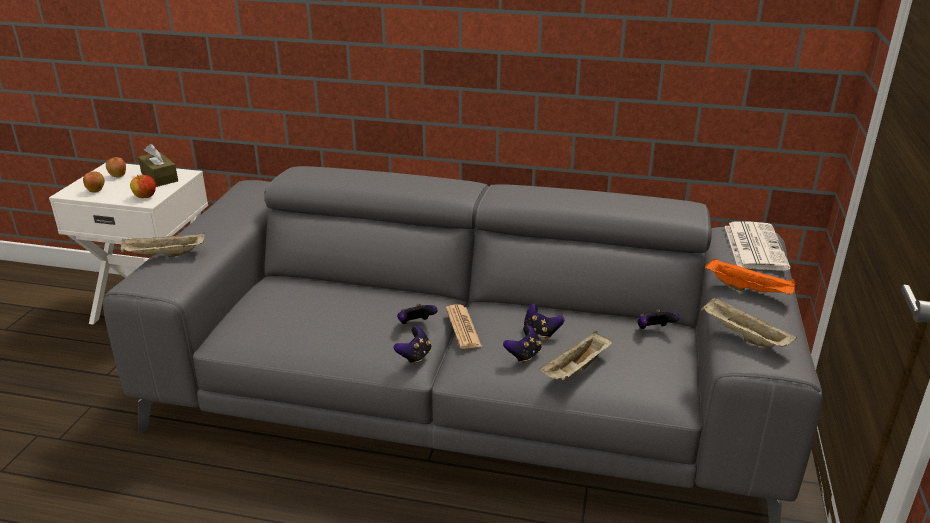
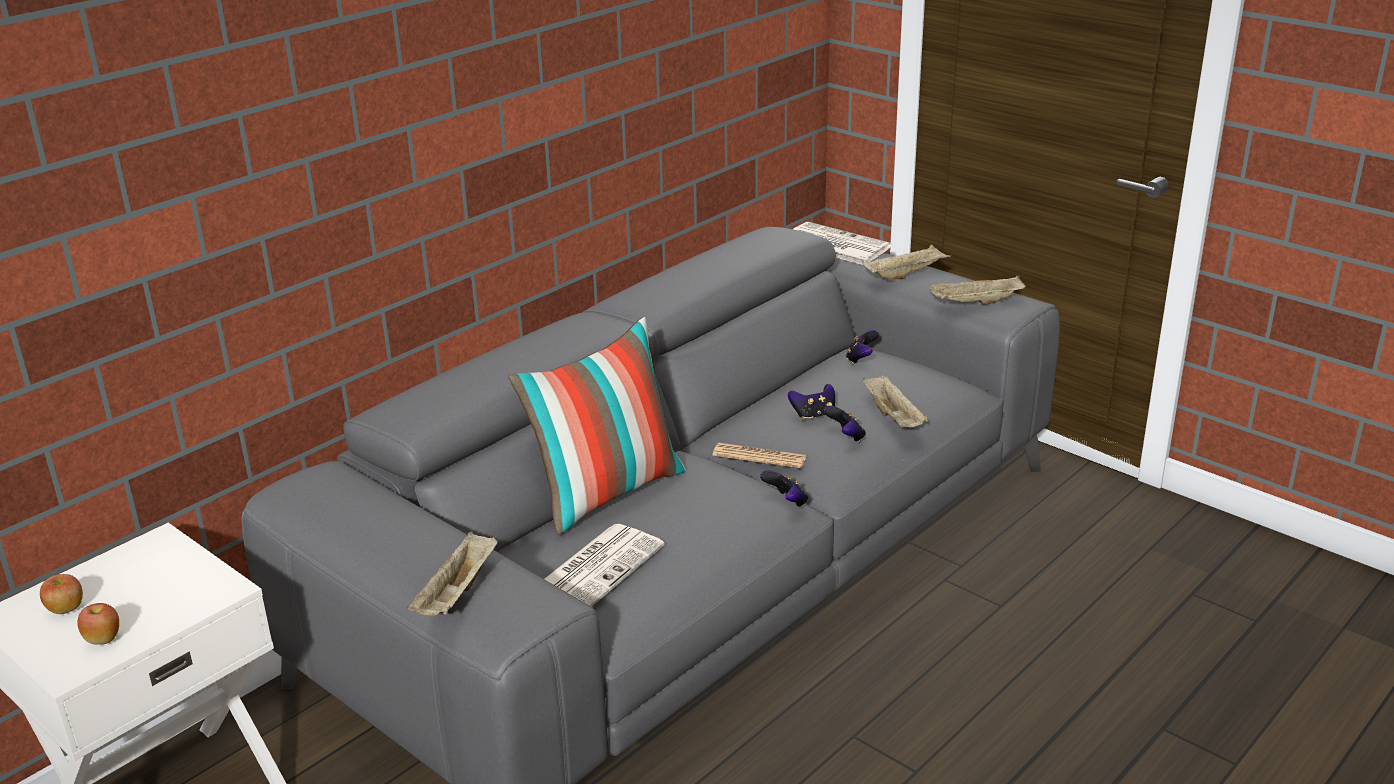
camera: 60 degrees left, 0 degrees up
(145, 197) = (204, 590): apple -> none
(159, 177) = (138, 566): brown tissue box -> none
(281, 309) = (597, 568): none -> newspaper
(371, 287) = (606, 493): none -> pillow
(416, 324) = (727, 483): game controller -> none
(749, 290) = (905, 274): orange tray -> beige tray

